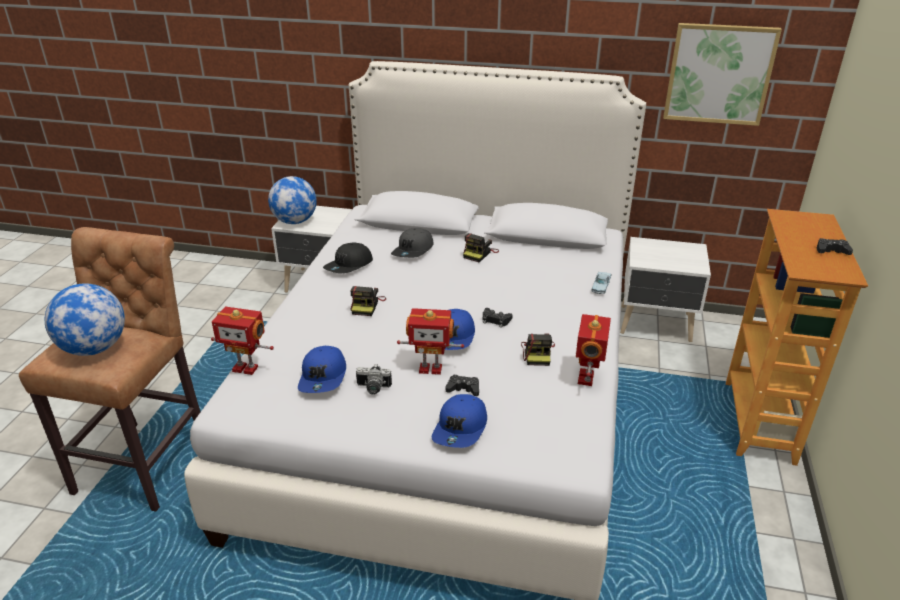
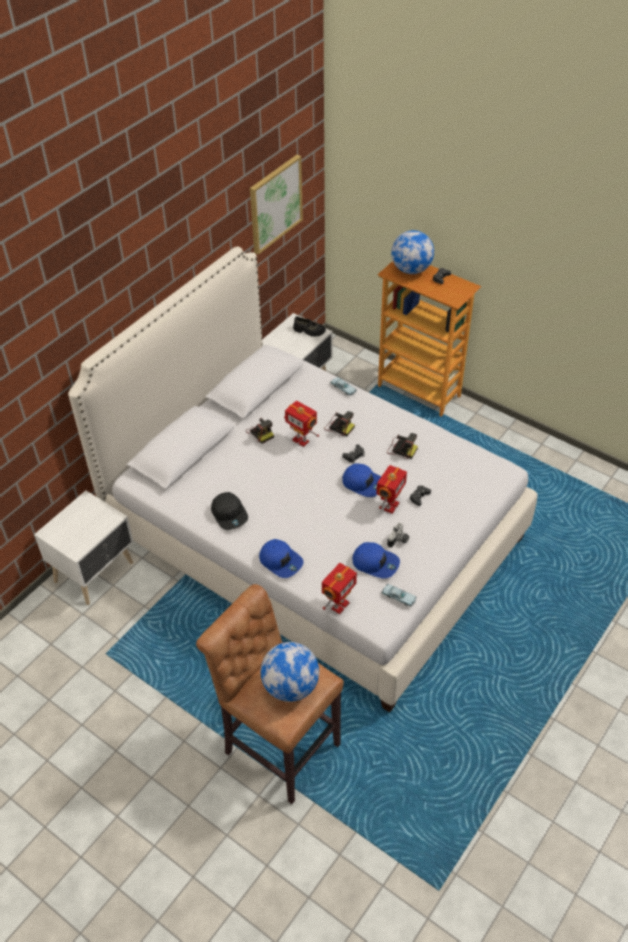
camera: 65 degrees left, 15 degrees up
(275, 412) = (398, 597): none -> blue toy car
(295, 221) = (76, 541): globe -> globe (411, 269)
(367, 305) = (296, 518): camera -> camera (339, 427)
(413, 251) = (231, 469): grey cap -> none
(461, 429) = (456, 510): blue cap -> blue cap (281, 561)
(587, 378) = (437, 437): toy robot -> toy robot (301, 440)
(690, 260) = (309, 331): none -> black shoe

